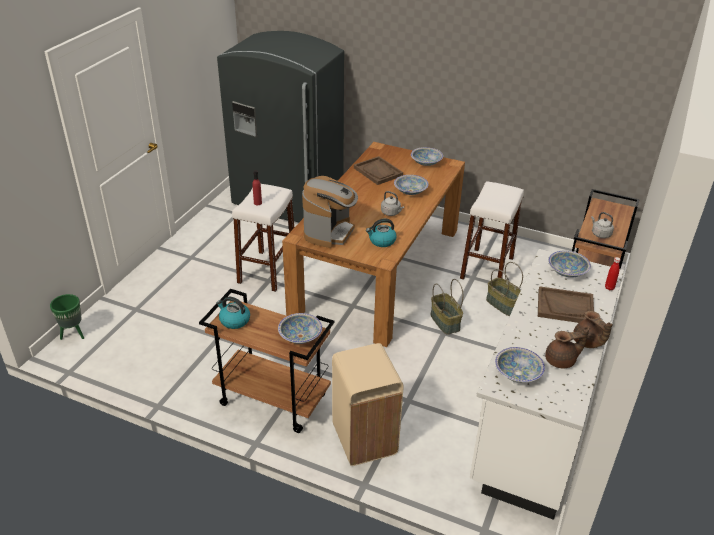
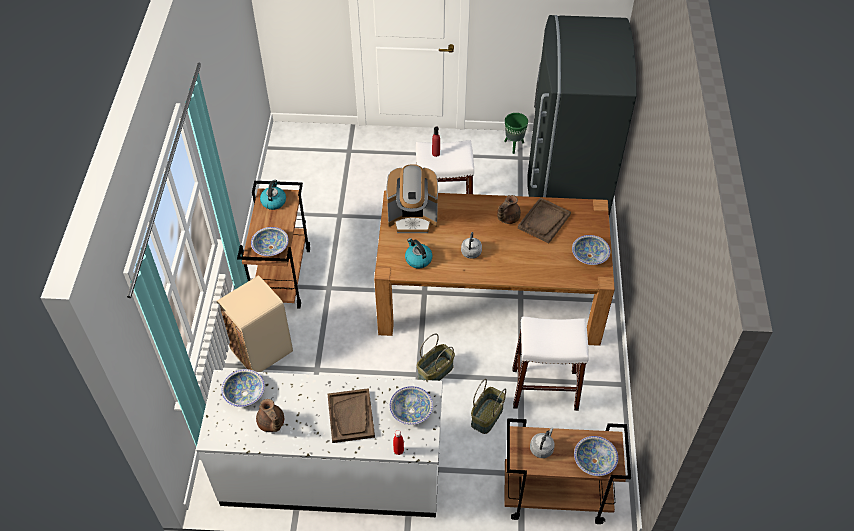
camera: 70 degrees right, 15 degrees up
(73, 334) = (304, 130): green planter -> green planter (514, 145)
(410, 191) = (521, 257): bowl -> bowl (594, 461)
(587, 342) = (304, 441): brown teapot -> brown teapot (507, 218)

